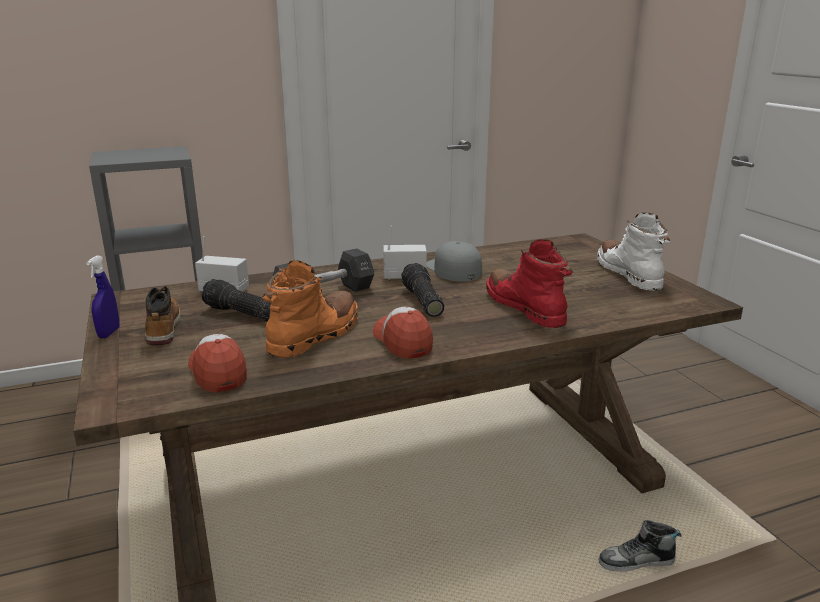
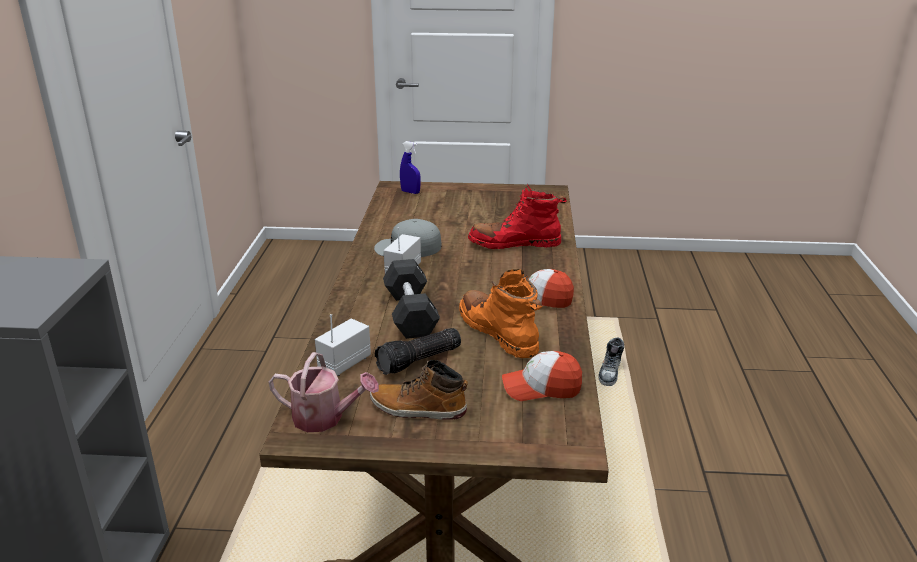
camera: 65 degrees left, 5 degrees up
(109, 333) = (403, 443): blue spray bottle -> blue spray bottle (410, 192)
(140, 301) = (325, 418): none -> watering can
(421, 301) = (466, 276): flashlight -> none
(629, 274) = (485, 195): white boot -> none

